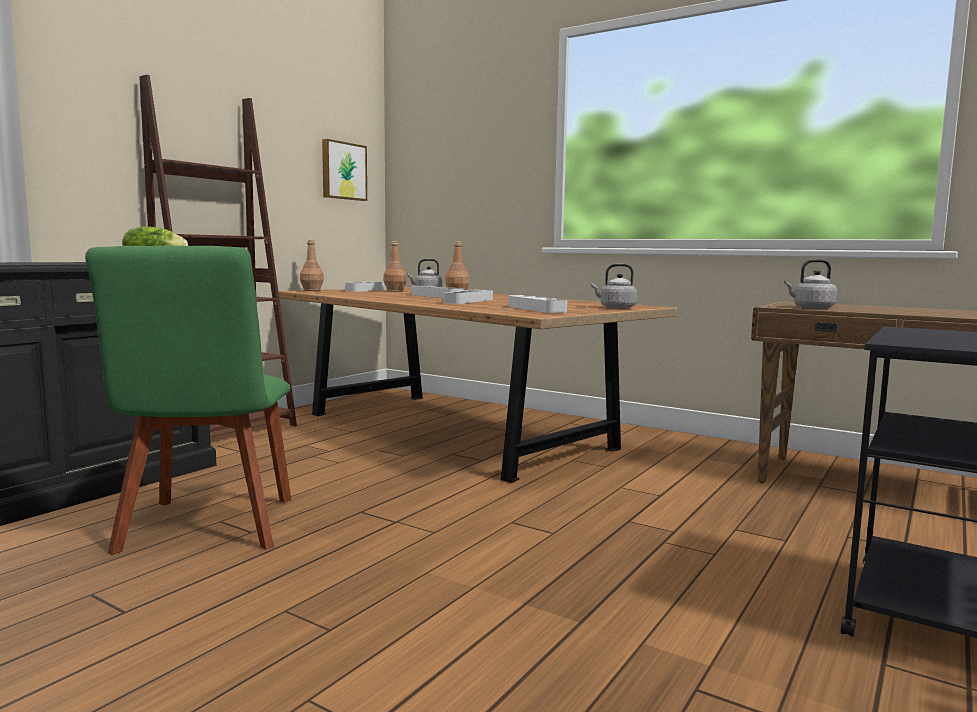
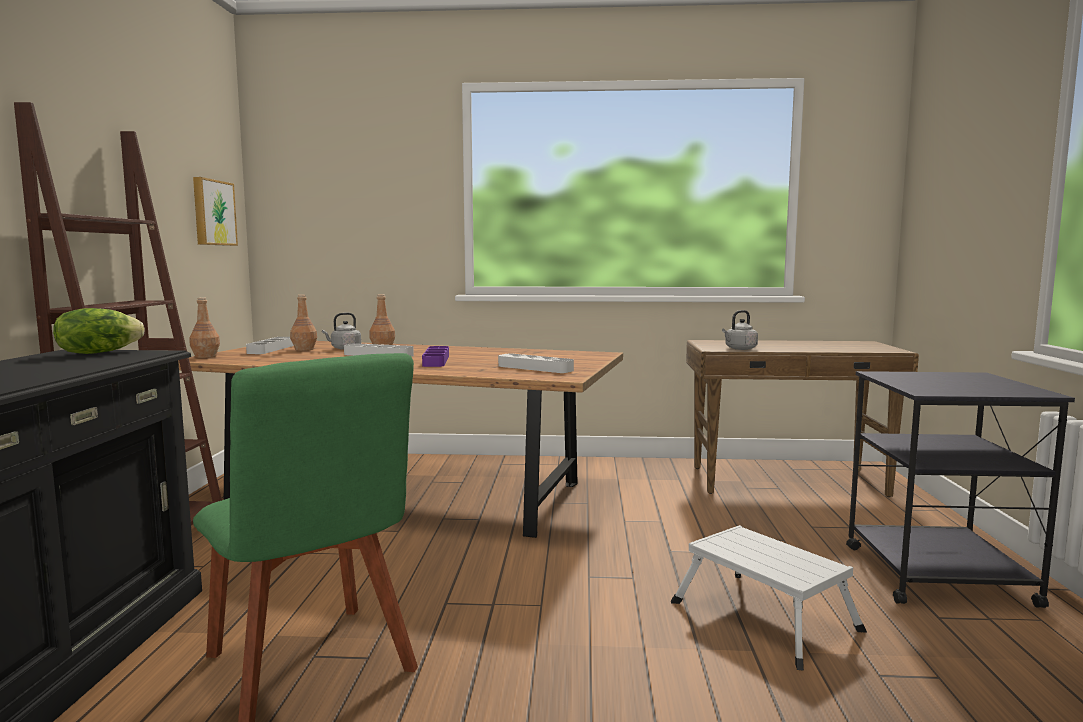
camera: 30 degrees left, 0 degrees up
(469, 301) = (436, 360): grey tray -> purple tray
(615, 308) = (587, 359): grey kettle -> none
(643, 599) = (765, 616): none -> white step ladder

